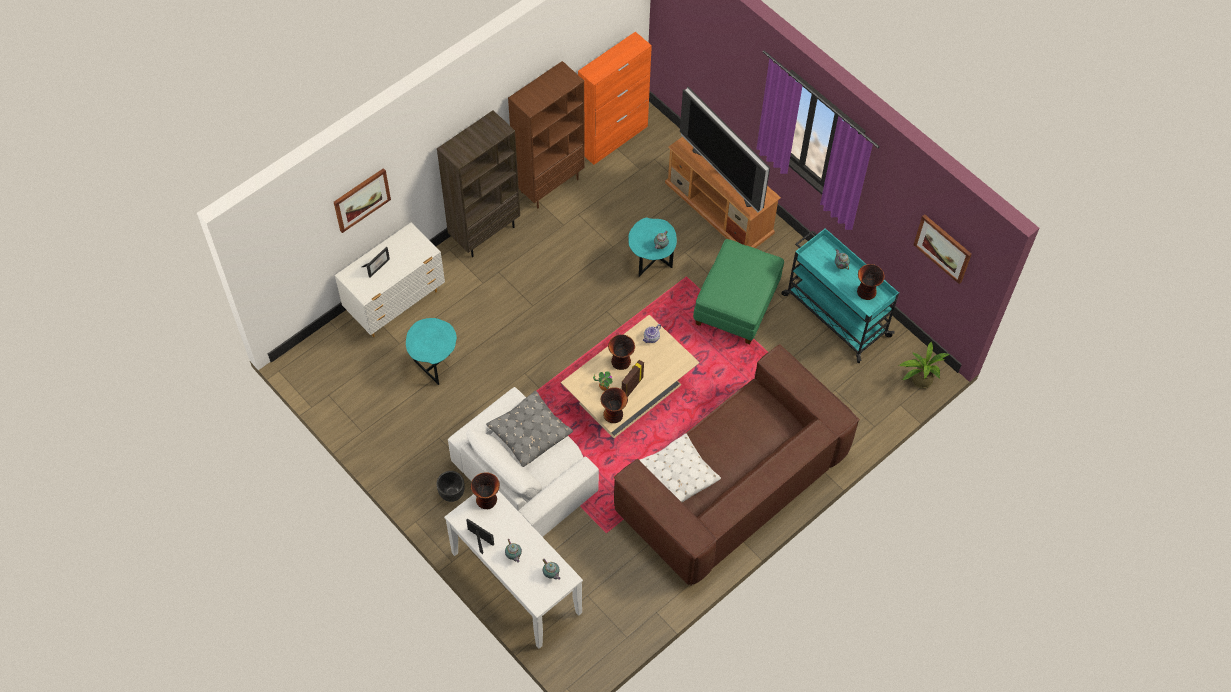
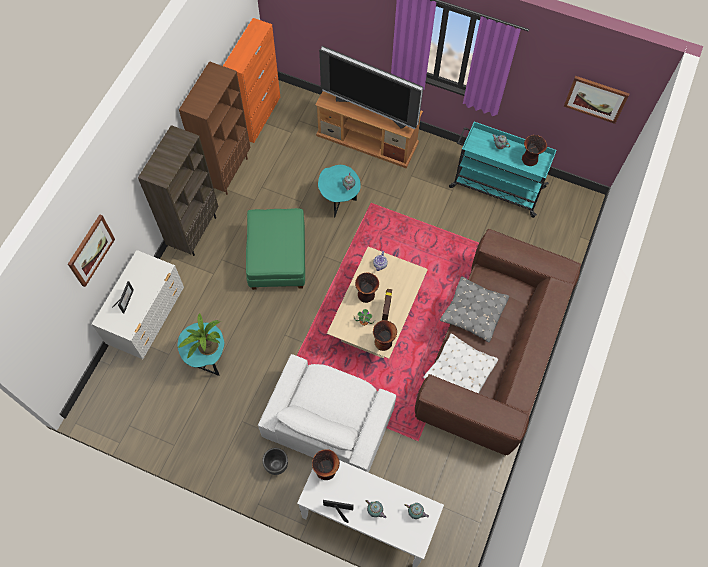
camera: 25 degrees left, 5 degrees up
(529, 433) = (323, 388): grey pillow -> grey pillow (473, 312)
(736, 304) = (419, 209): green ottoman -> green ottoman (277, 259)
(918, 379) = (582, 211): potted plant -> potted plant (205, 346)

